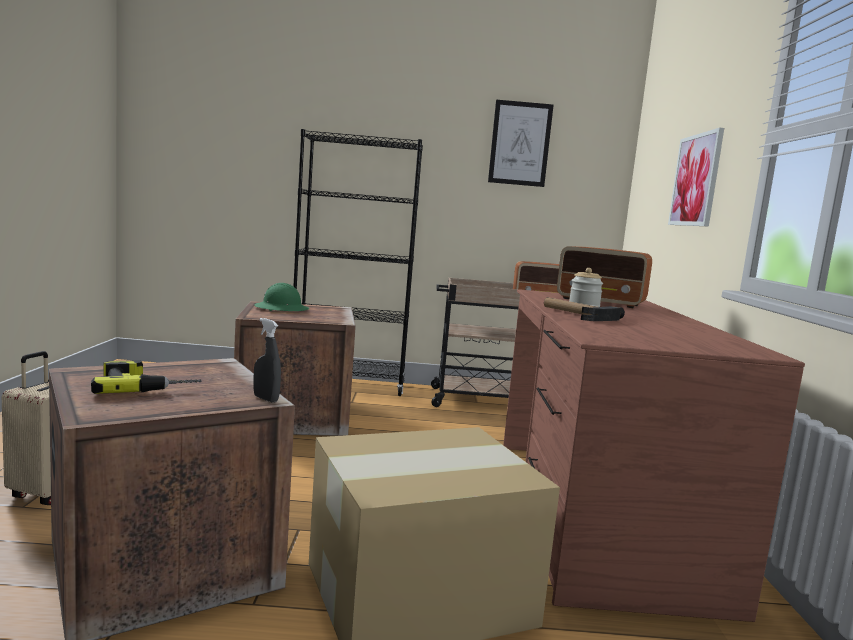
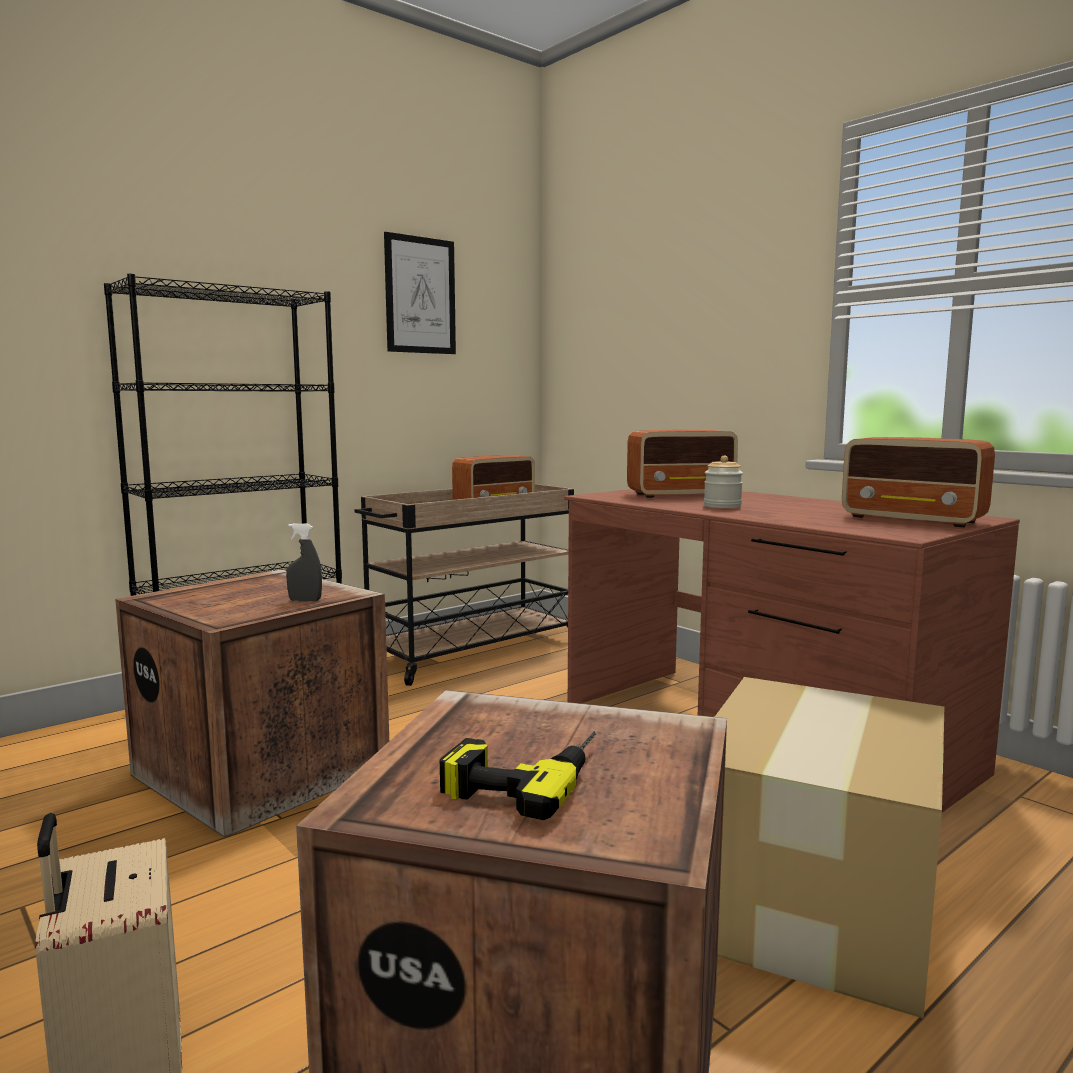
camera: 40 degrees left, 0 degrees up
(266, 399) = (685, 724): grey spray bottle -> grey spray bottle (305, 600)
(281, 309) = (210, 597): green hard hat -> none
(576, 314) = (752, 513): hammer -> none
(682, 340) = (914, 520): none -> radio
(696, 180) = (700, 341): picture -> none

